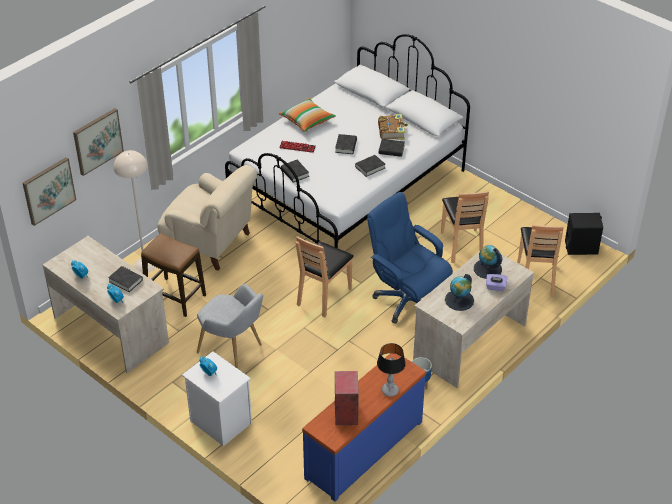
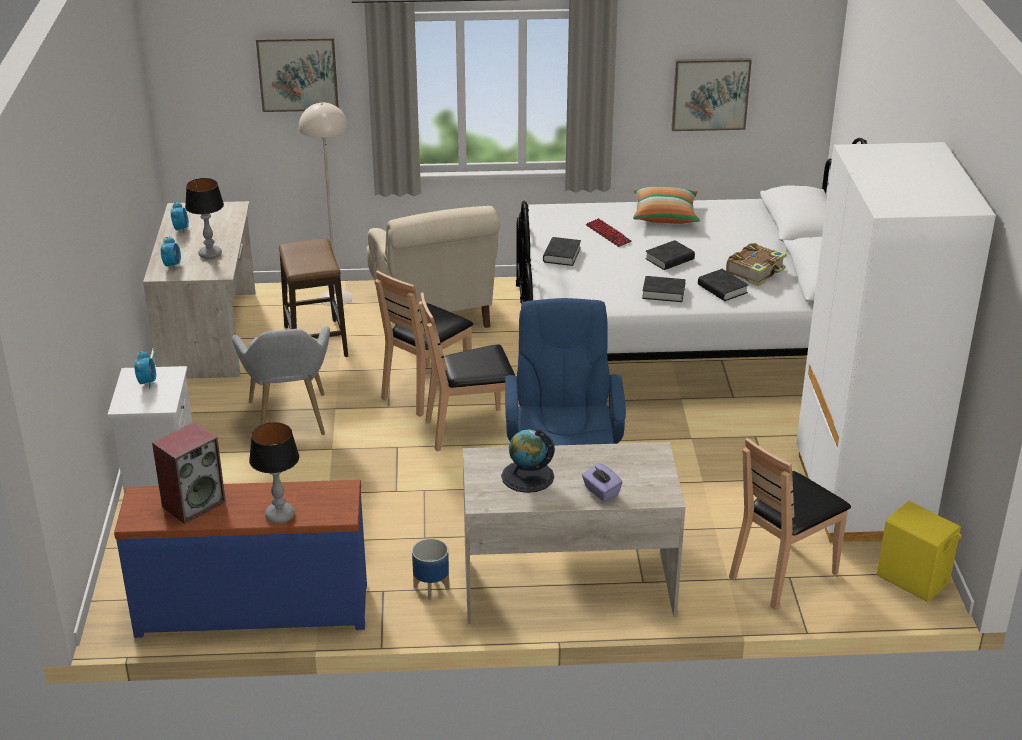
camera: 45 degrees right, 10 degrees down
(48, 190) = (206, 106): picture -> picture (710, 93)
(126, 281) = (210, 254): black book -> table lamp
(462, 245) = (733, 479): brown chair -> brown chair (426, 390)
(487, 269) = (625, 466): globe -> none
(518, 221) = (861, 496): none -> white wardrobe
(581, 247) = (913, 579): black speaker -> yellow speaker

